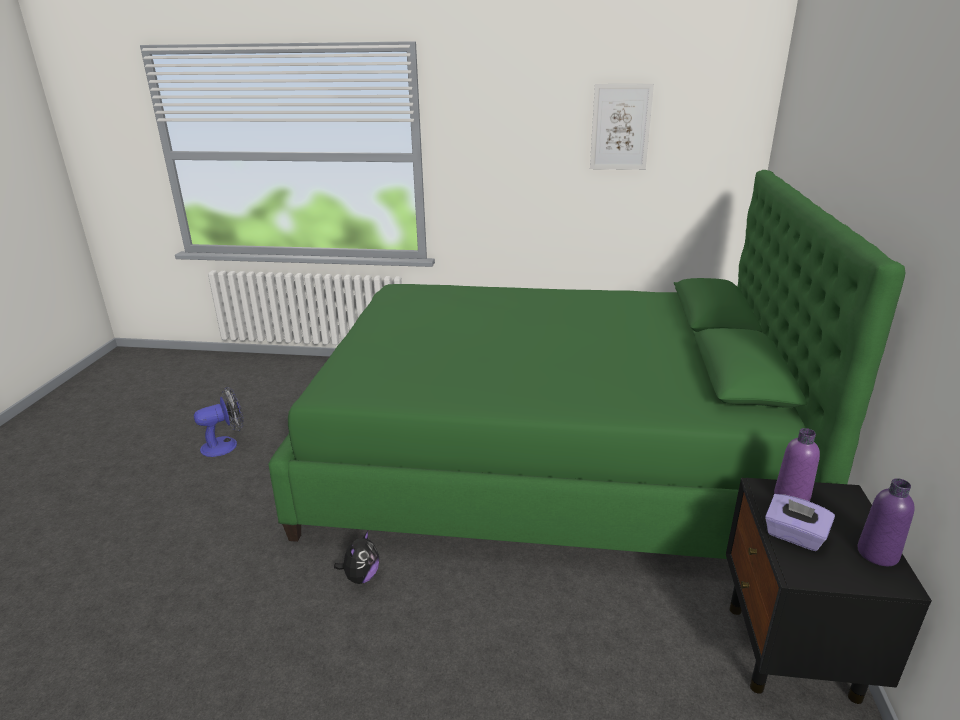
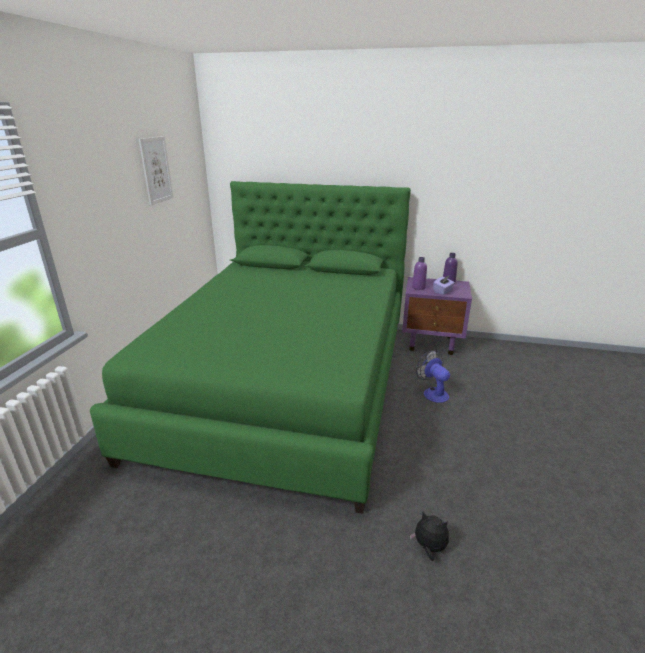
camera: 85 degrees left, 0 degrees up
(226, 445) = (186, 602): fan -> fan (432, 392)
(361, 577) = (400, 468): plush toy -> plush toy (429, 548)
(791, 653) = (432, 343): black nightstand -> purple nightstand

